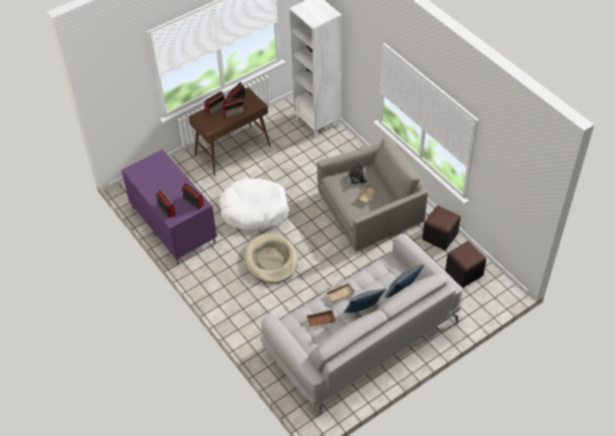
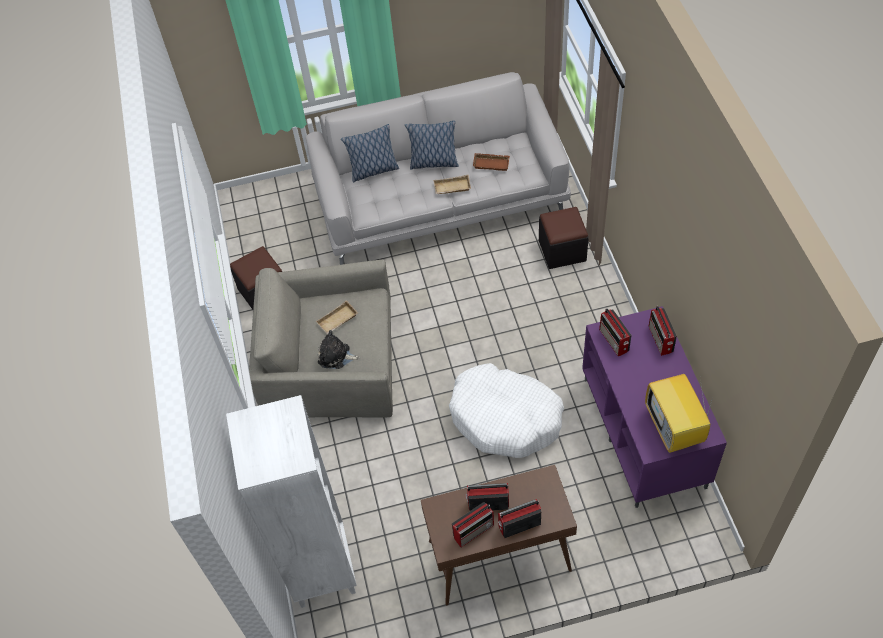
camera: 155 degrees left, 5 degrees up
(149, 168) = (675, 428): none -> television
(271, 260) = (512, 327): beige dog bed -> none
(464, 273) = (269, 235): black ottoman -> black ottoman (562, 250)

